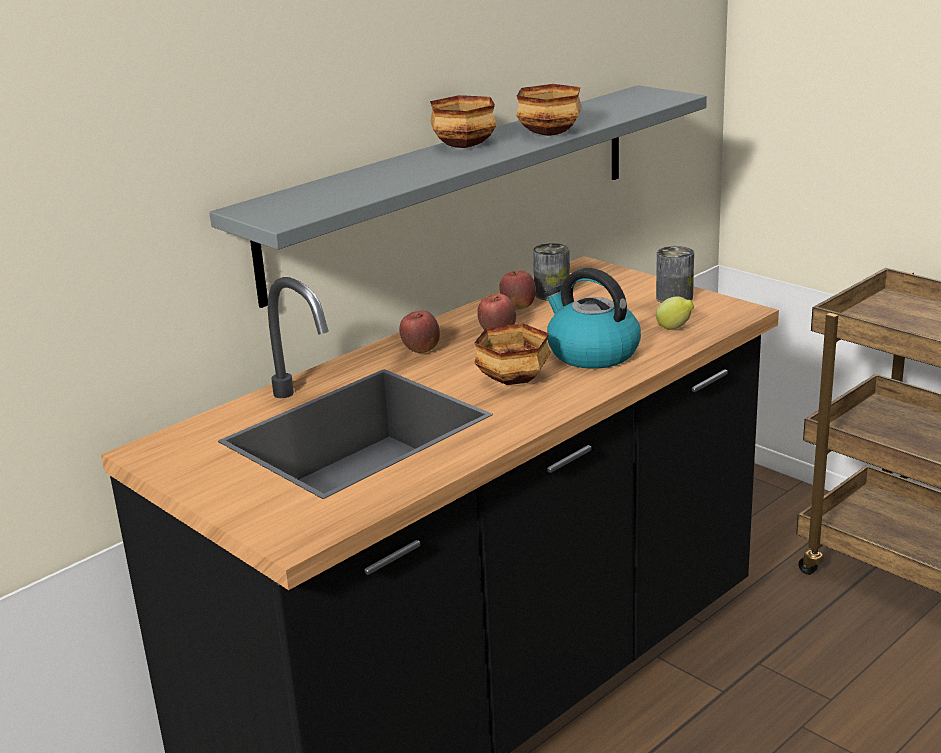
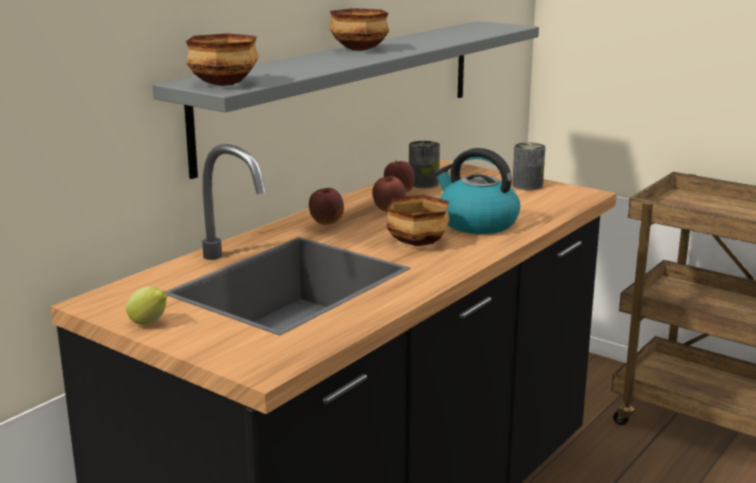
camera: 10 degrees left, 5 degrees down
(547, 133) = (425, 43): bowl -> bowl (222, 84)
(675, 329) = (538, 206): lemon -> lemon (149, 323)

